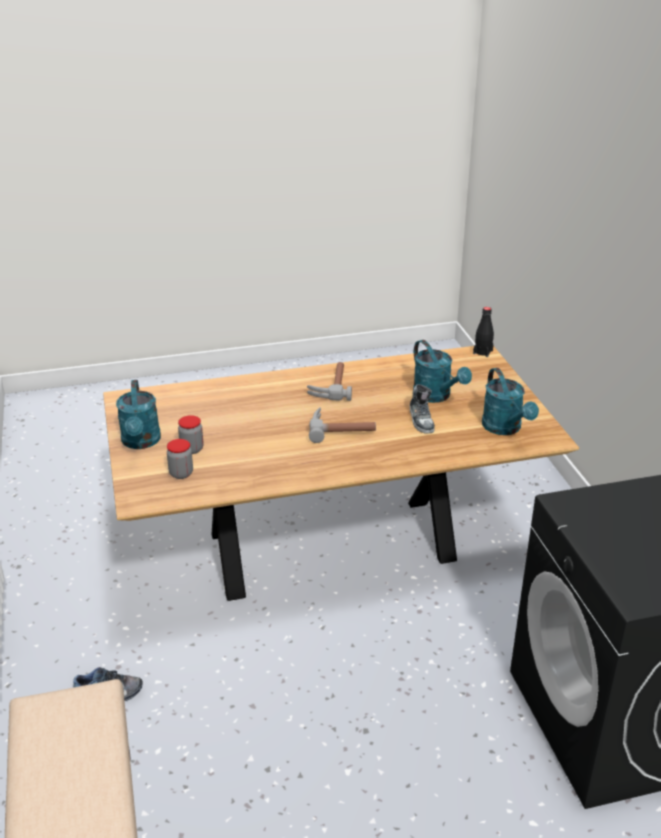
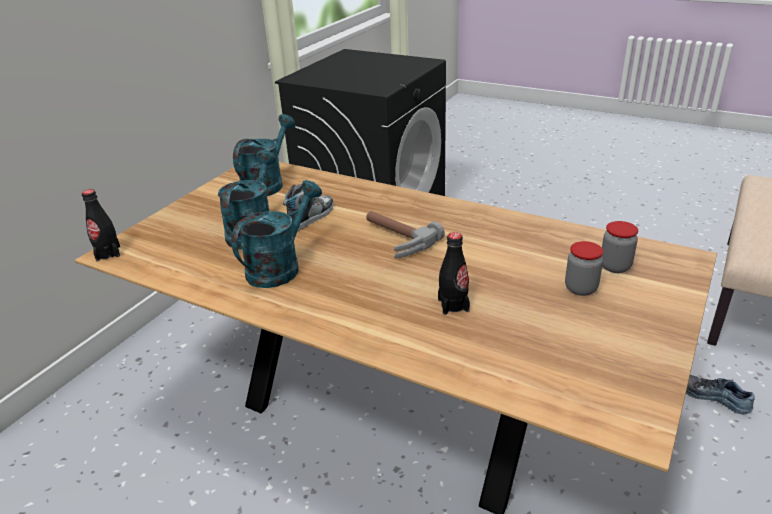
camera: 135 degrees left, 0 degrees up
(141, 442) = (644, 327): turquoise watering can -> turquoise watering can (280, 266)
(254, 409) = (453, 305): none -> black bottle
(330, 386) = (323, 292): hammer -> none

